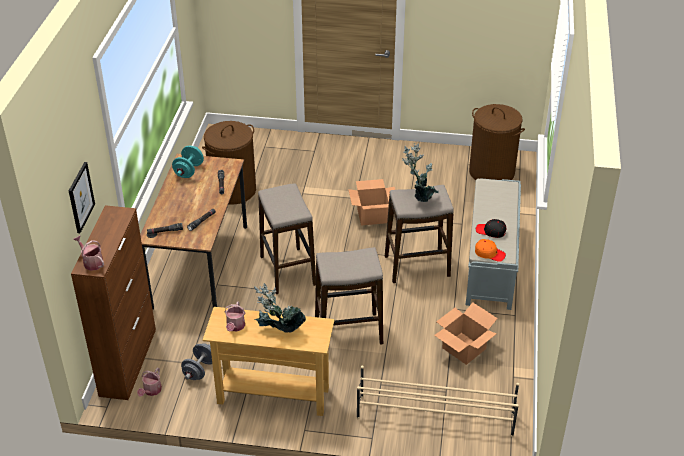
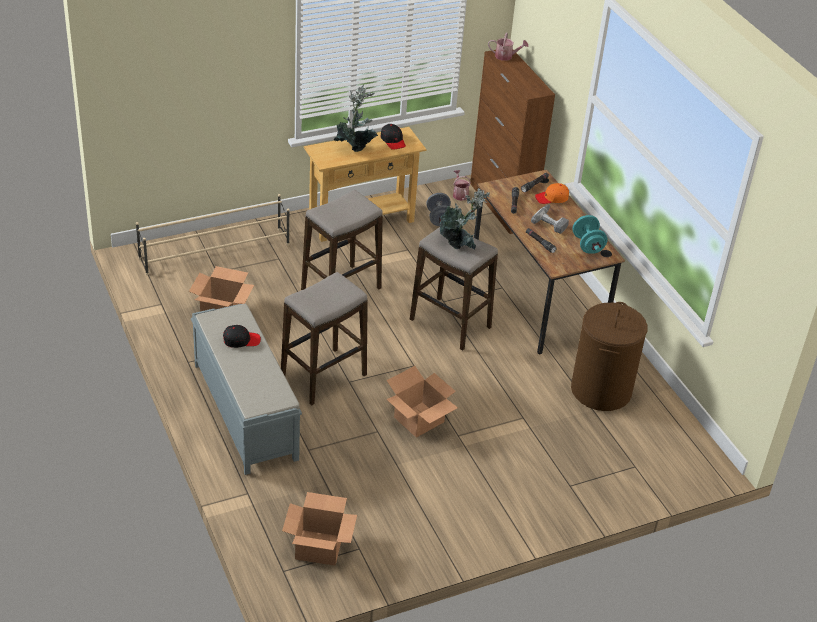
camera: 145 degrees right, 0 degrees up
(80, 197) = (549, 44): picture -> none
(191, 197) = (552, 221): none -> power drill
(235, 327) = (393, 140): watering can -> black cap
(420, 198) = (327, 296): potted plant -> potted plant (459, 244)
(489, 253) = (228, 315): orange cap -> orange cap (552, 198)
(492, 172) = (318, 548): brown laundry basket -> cardboard box

